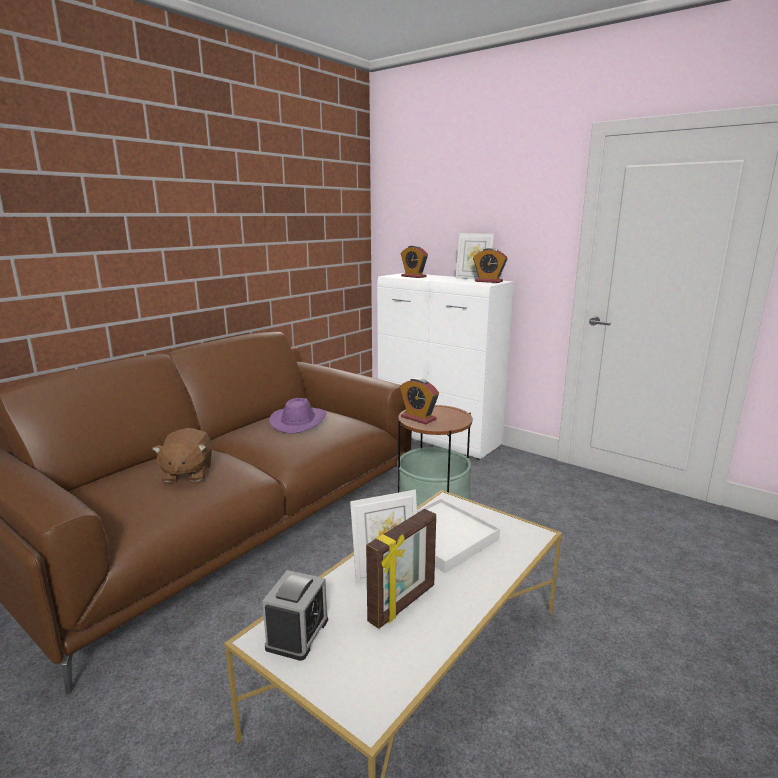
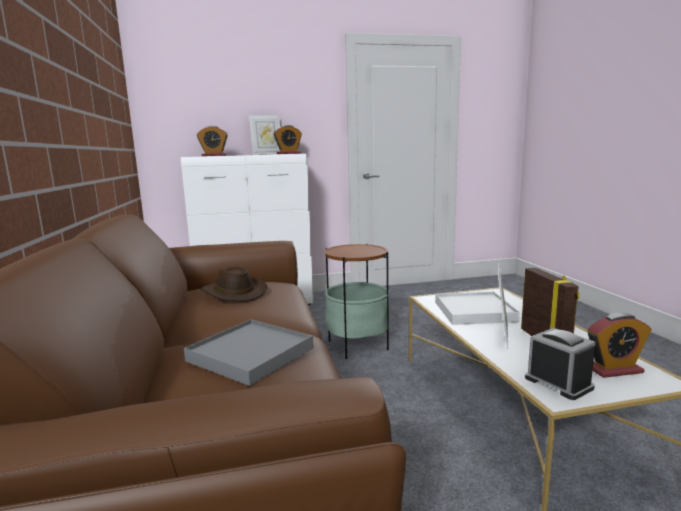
camera: 50 degrees left, 5 degrees down
(187, 473) = (250, 354): brown plush toy -> grey tray
(299, 422) = (233, 293): purple hat -> brown hat
(418, 418) = (349, 253): alarm clock -> alarm clock (614, 369)

